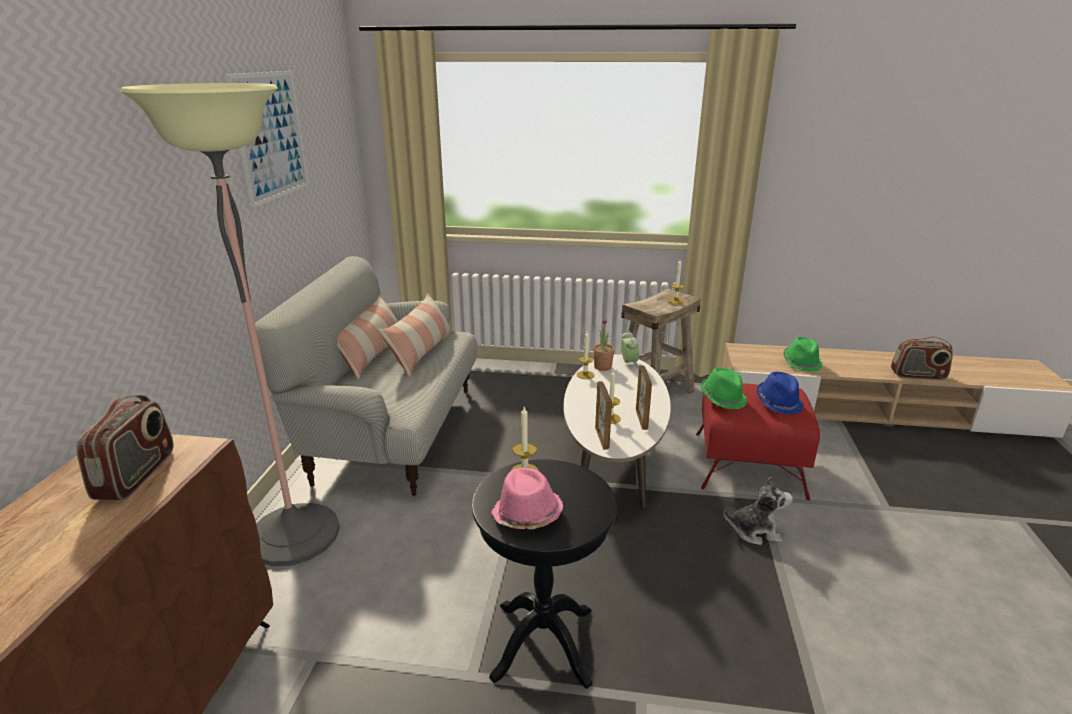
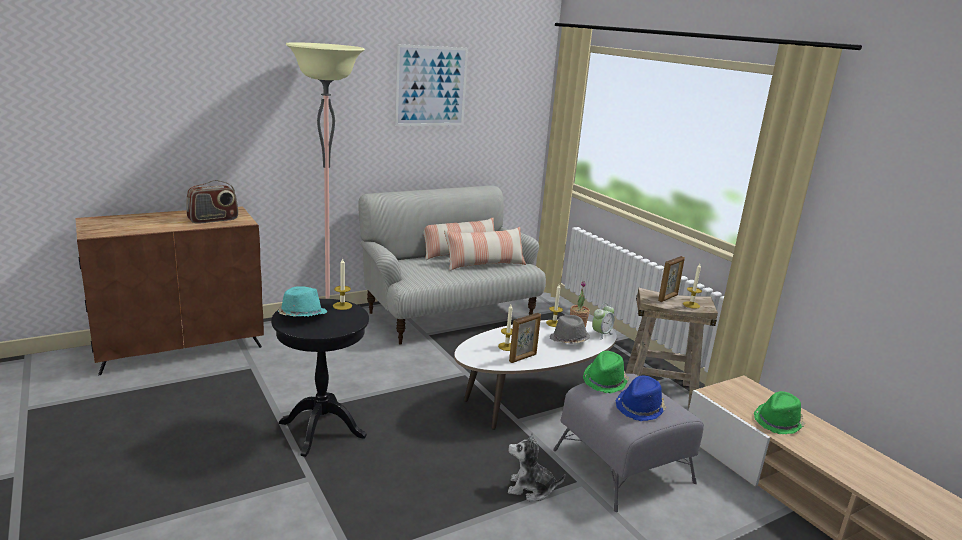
camera: 50 degrees right, 5 degrees down
(527, 515) = (301, 315): pink hat -> turquoise hat
(602, 438) = (476, 350): picture frame -> picture frame (668, 298)
(626, 382) = (568, 340): none -> grey hat
(749, 465) = (623, 466): red ottoman -> grey ottoman
(754, 531) = (530, 489): plush toy -> plush toy turned 135 degrees clockwise
(918, 375) = (892, 502): radio -> none

